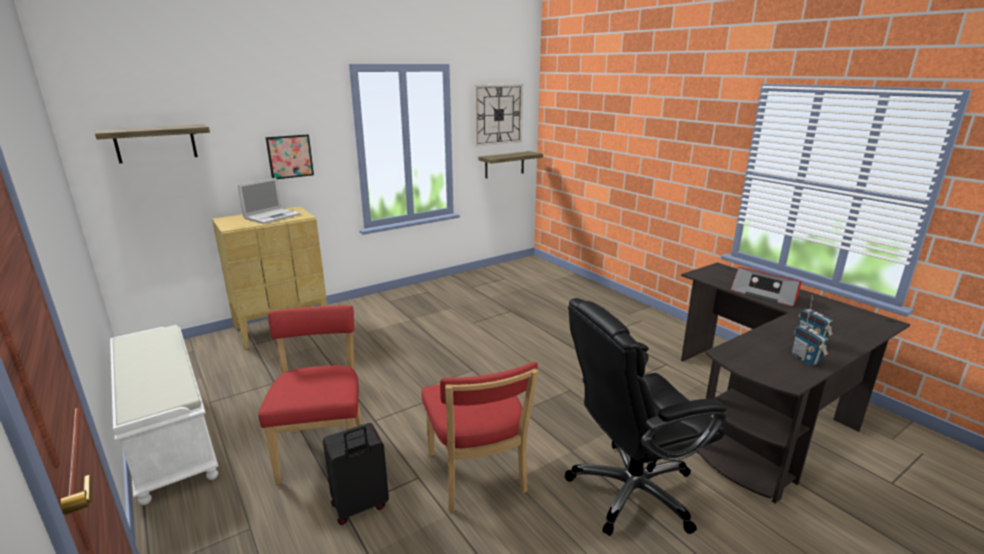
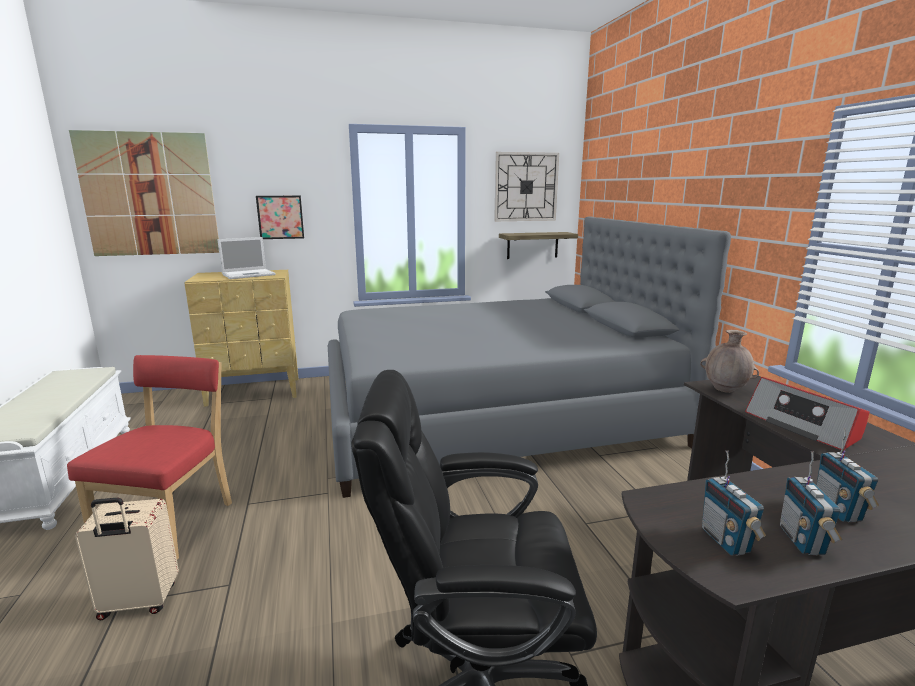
camera: 20 degrees right, 5 degrees down
(156, 143) = (149, 195): shelf -> picture
(360, 507) = (138, 603): black suitcase -> beige suitcase
(477, 476) = (293, 603): red chair -> none
(513, 315) = (495, 416): none -> grey bed
(709, 276) = (725, 390): none -> brown vase
(773, 366) = (726, 541): none -> radio

